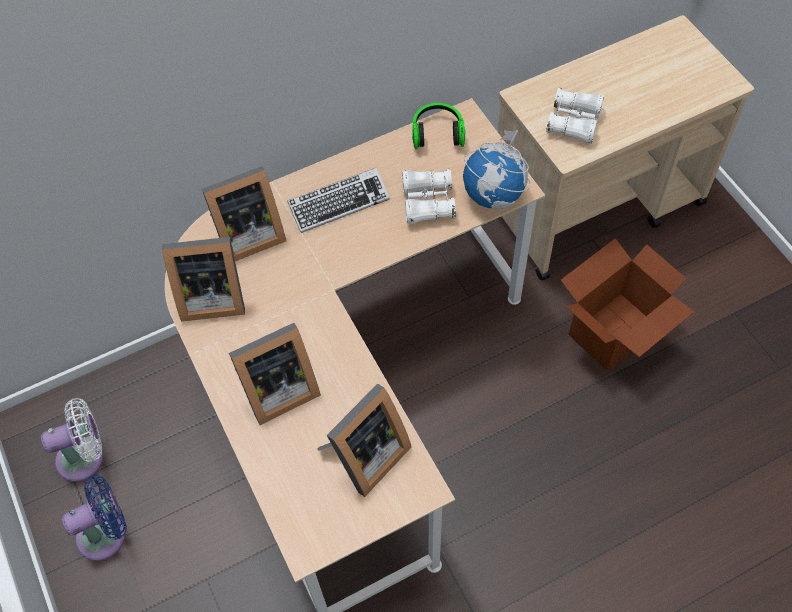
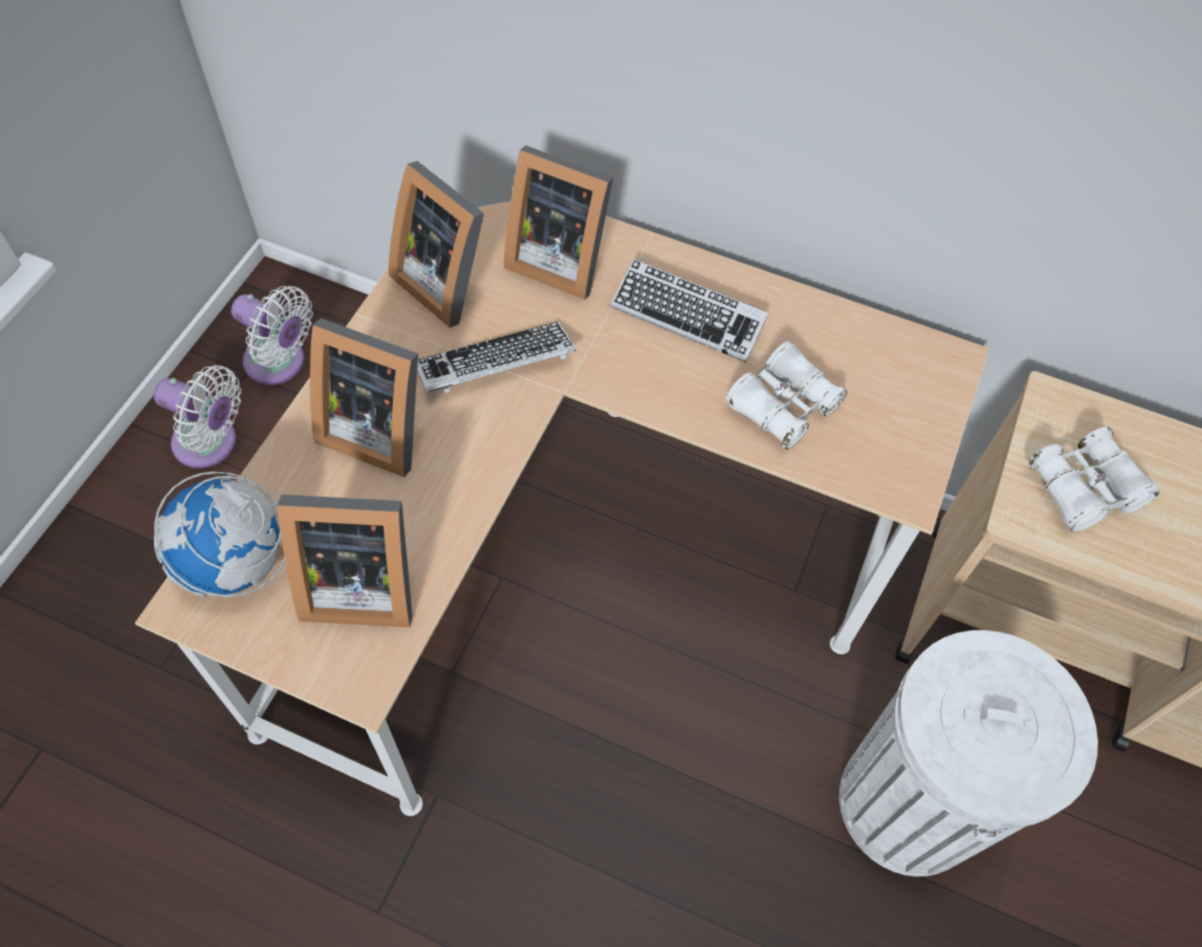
camera: 45 degrees right, 0 degrees up
(107, 533) = (211, 444): blue fan -> white fan
(287, 309) = (495, 364): none -> keyboard
(437, 133) = (895, 347): headphones -> none
(494, 195) = (869, 472): globe -> globe (236, 564)
(614, 332) = (908, 804): cardboard box -> white trash can

